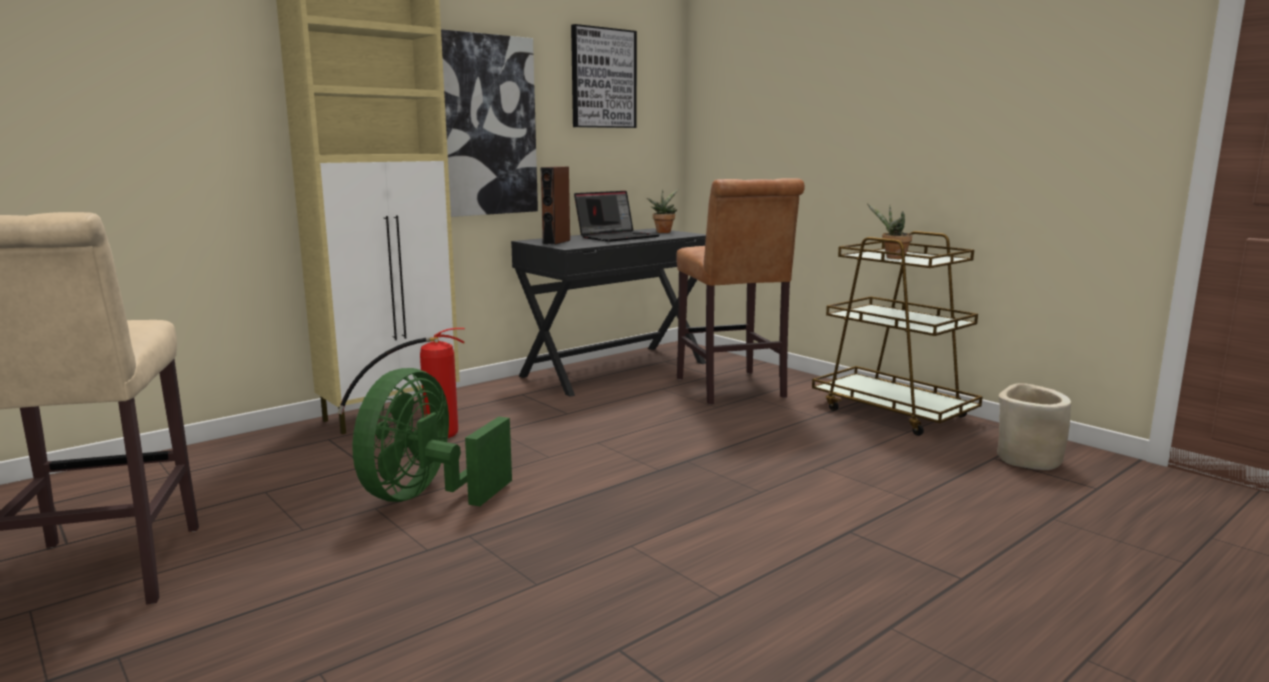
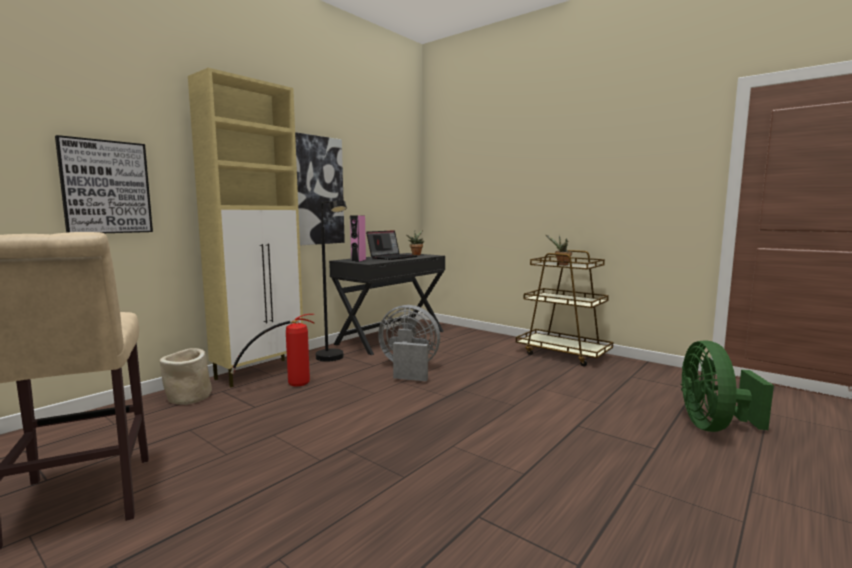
camera: 10 degrees left, 5 degrees down
(426, 496) = (305, 424): green fan -> green fan (713, 426)
(508, 399) = (333, 359): none -> black floor lamp
(556, 242) = (358, 260): brown speaker -> pink speaker
(603, 78) = (379, 165): picture -> picture (106, 187)
(619, 423) = (409, 369): none -> grey fan
(732, 390) = (466, 346): brown stool -> none
(1027, 459) = (649, 376): beige planter -> beige planter (189, 397)

